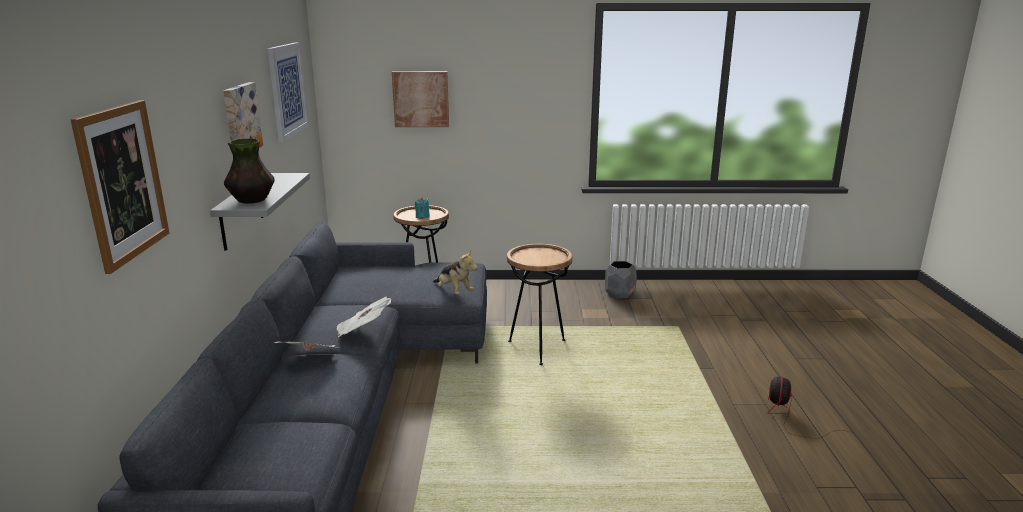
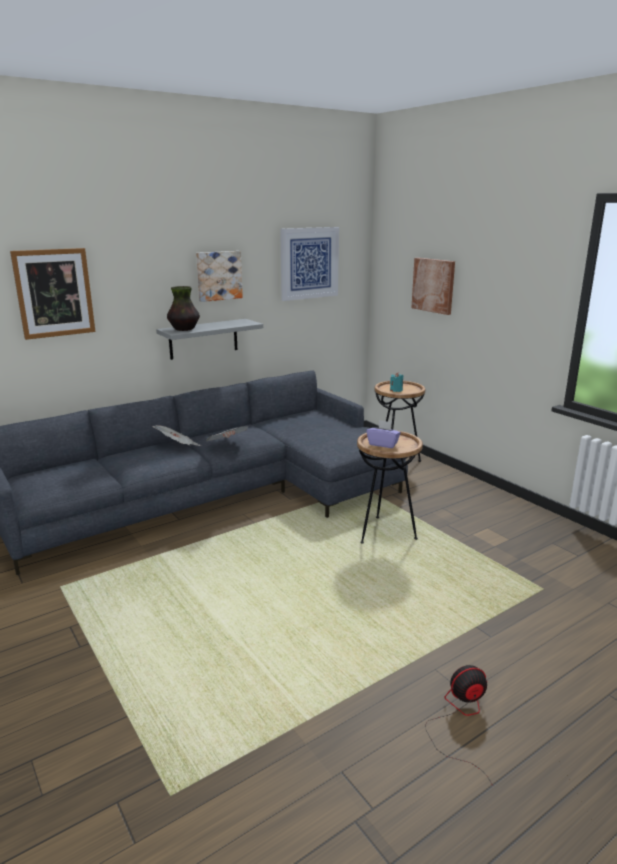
camera: 55 degrees right, 0 degrees up
(454, 292) = (328, 449): plush toy -> none
(541, 258) = (383, 444): none -> purple tissue box
(620, 294) = (553, 536): grey planter -> none

